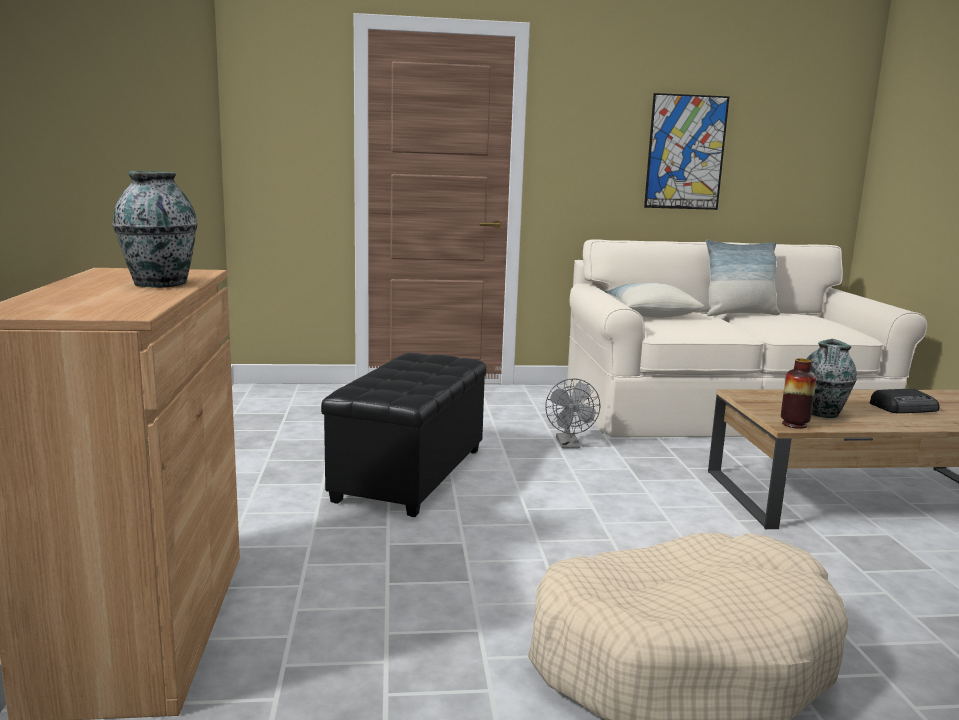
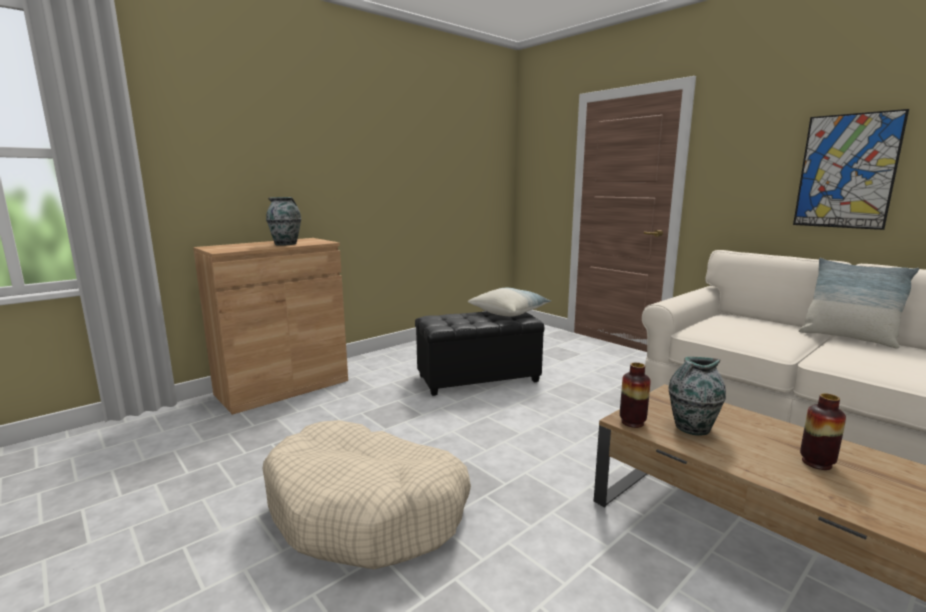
camera: 55 degrees right, 0 degrees up
(569, 445) = (601, 400): grey fan -> none
(650, 314) = (738, 319): pillow -> pillow (509, 312)
(905, 407) = (816, 463): radio -> vase

